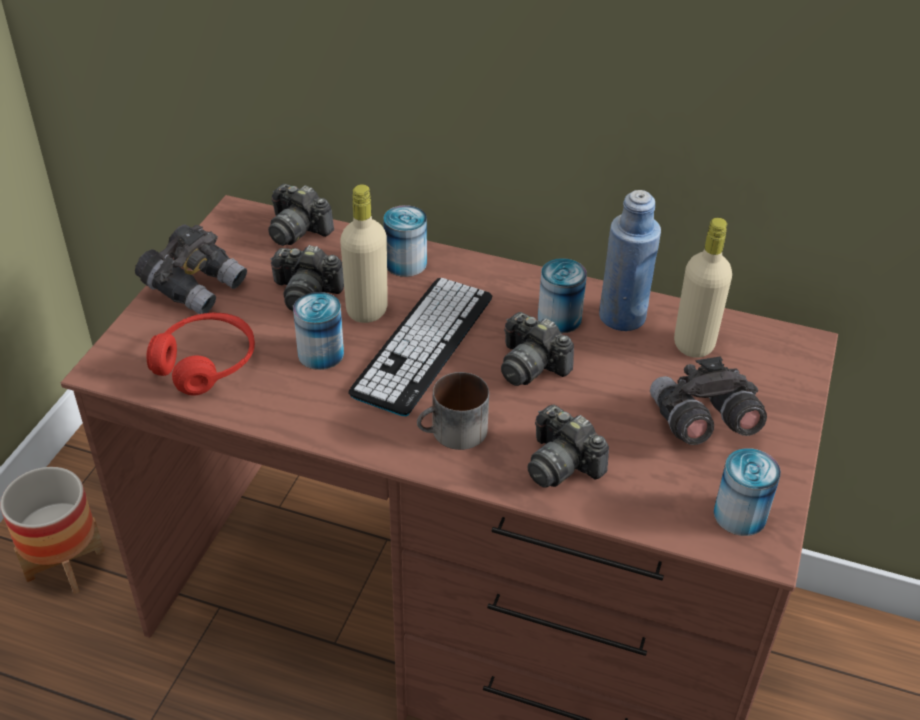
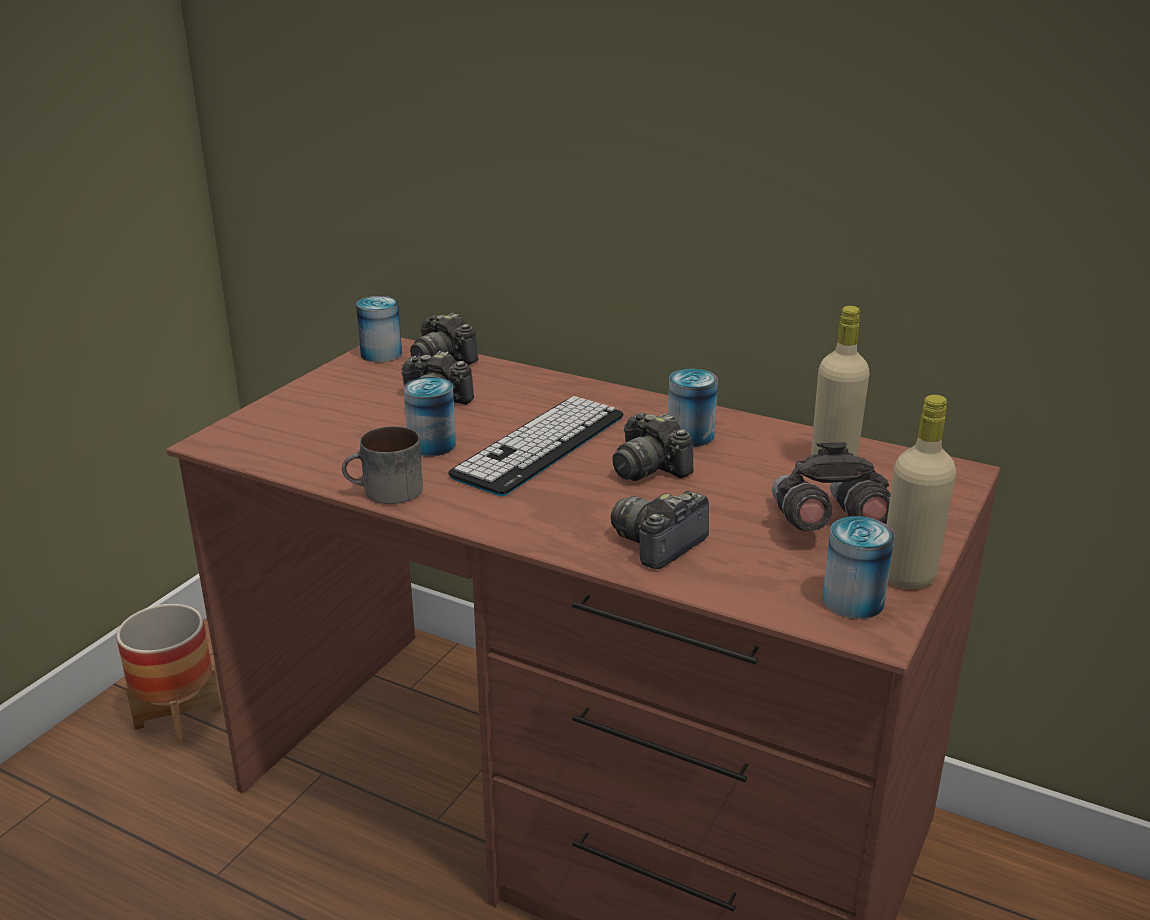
camera: 10 degrees right, 15 degrees down
(195, 287) = (326, 391): grey binoculars -> none
(206, 363) = (313, 444): red headphones -> none
(367, 310) = (490, 418): beige bottle -> beige bottle (908, 575)
(405, 263) = (542, 388): can -> can (381, 354)
(453, 434) = (548, 513): mug -> mug (385, 492)
(562, 464) = (659, 544): camera -> camera turned 75 degrees clockwise
(622, 317) = (759, 439): blue bottle -> none

